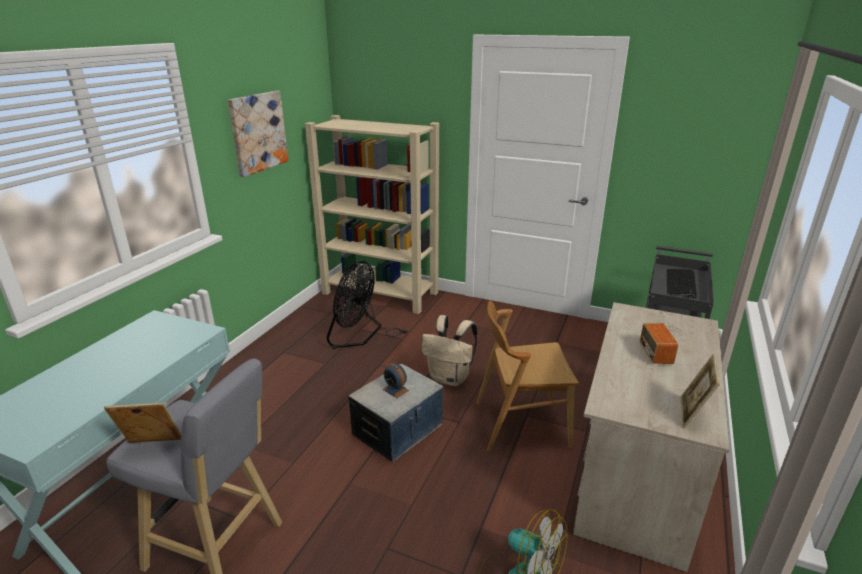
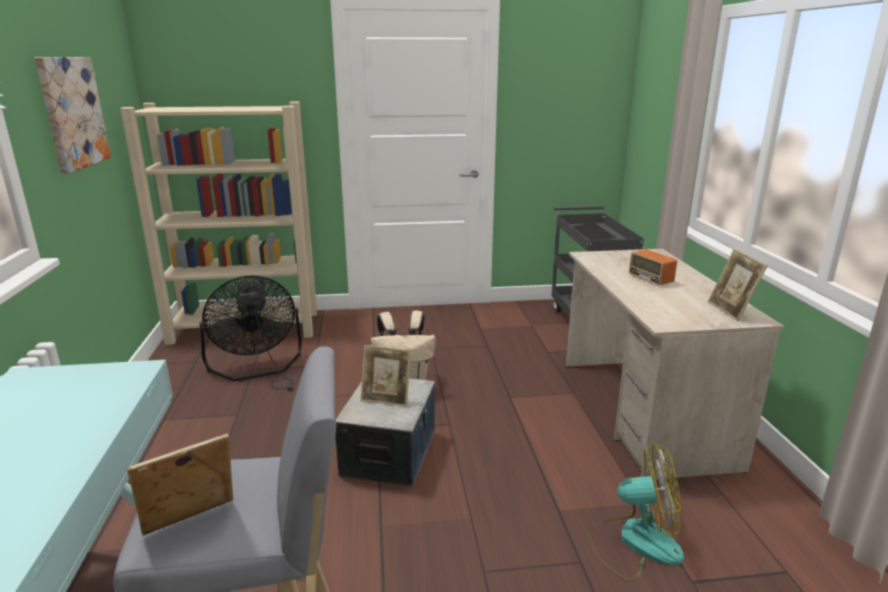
camera: 30 degrees left, 5 degrees down
(365, 332) = (261, 371): black fan -> black fan turned 75 degrees clockwise
(395, 390) = (386, 399): alarm clock -> picture frame
(521, 423) = (510, 405): brown chair -> none

